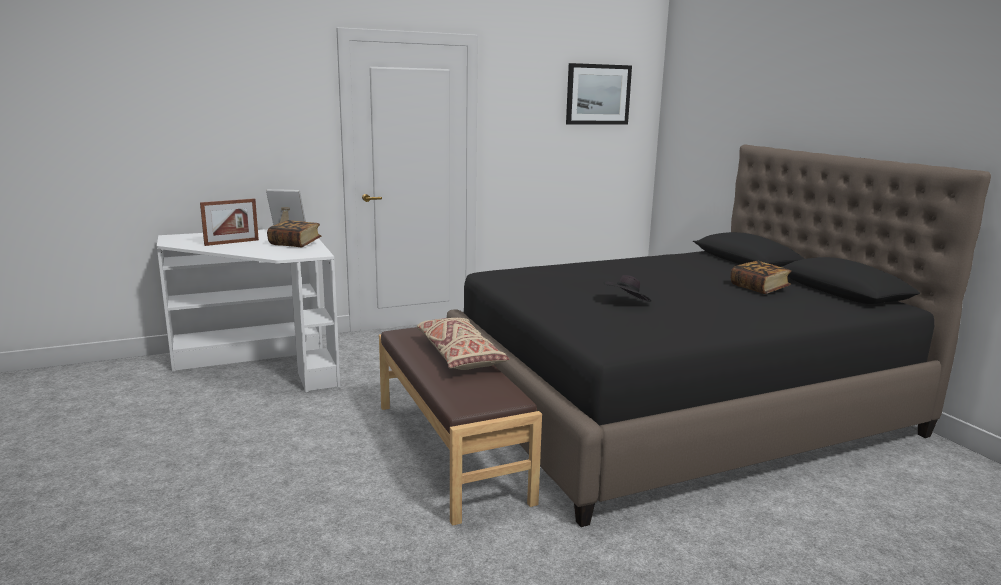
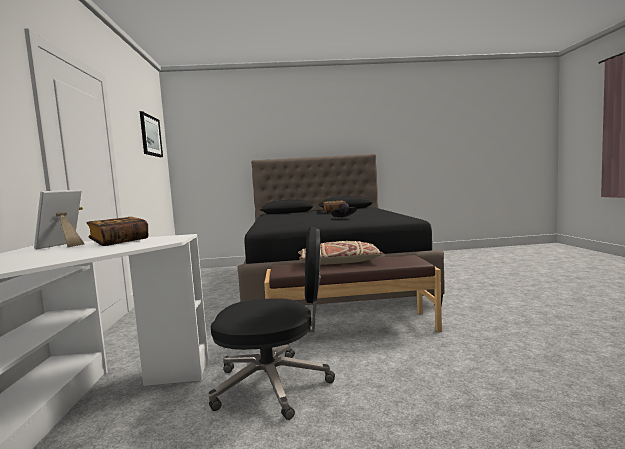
camera: 70 degrees left, 10 degrees down
(232, 242) = (49, 256): picture frame -> none
(294, 426) = (274, 384): none -> black office chair

